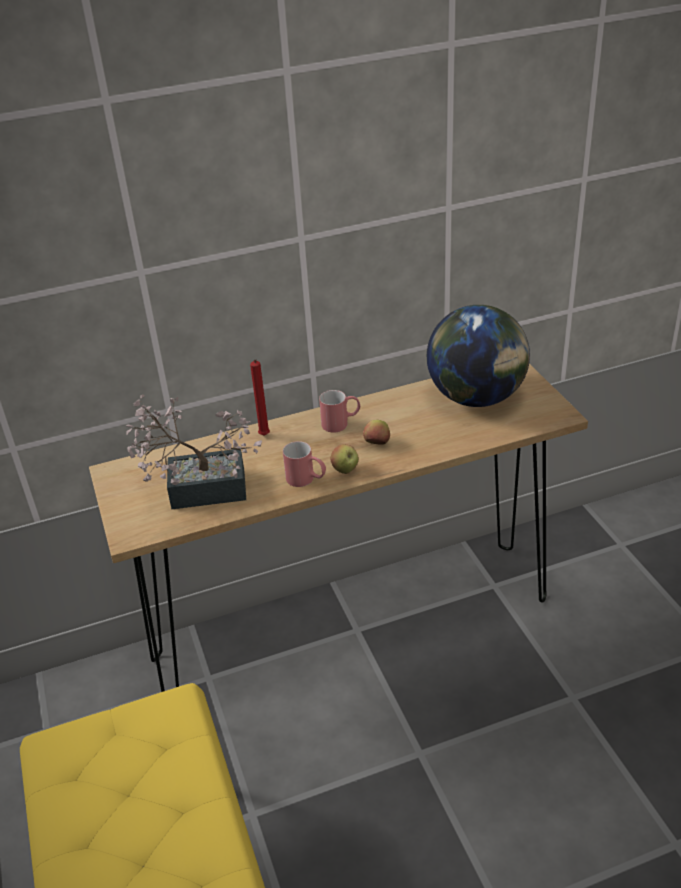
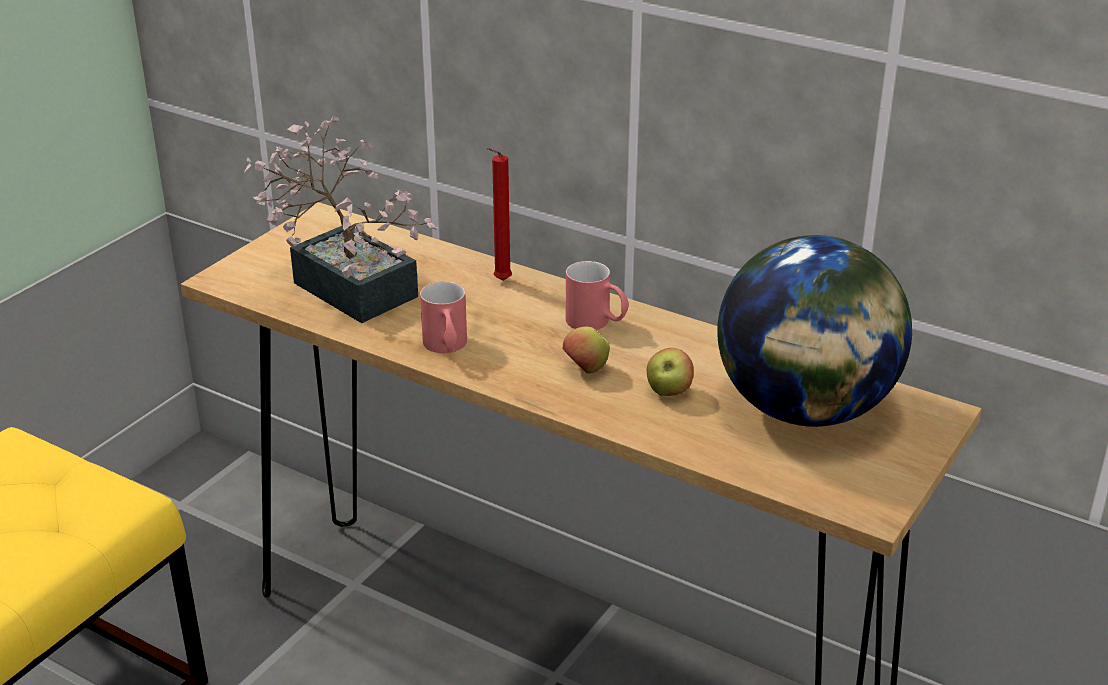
camera: 50 degrees right, 5 degrees down
(345, 470) = (500, 368): apple -> apple (668, 392)

